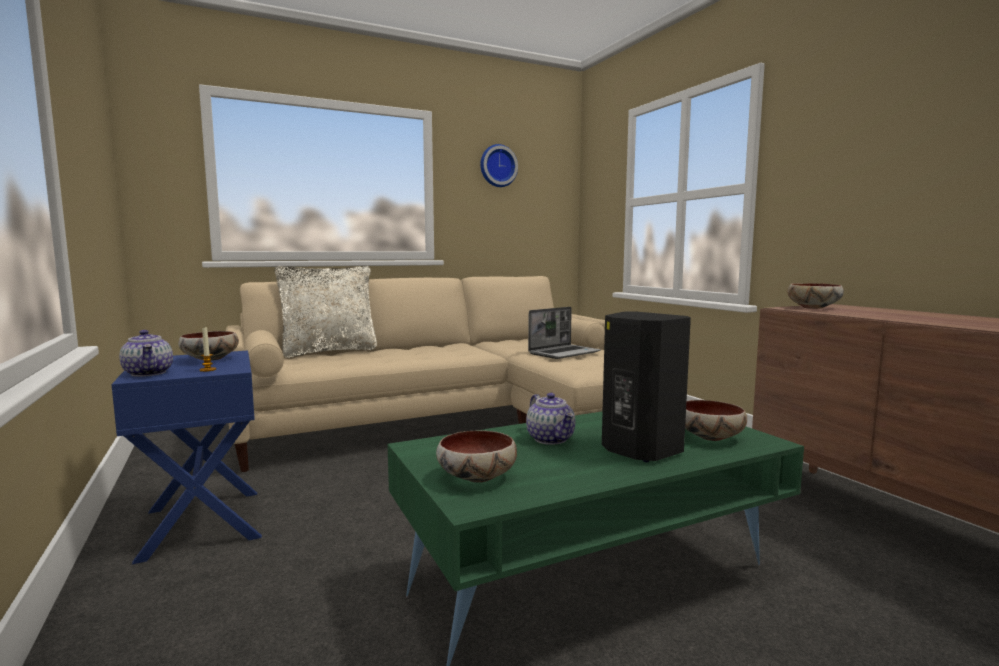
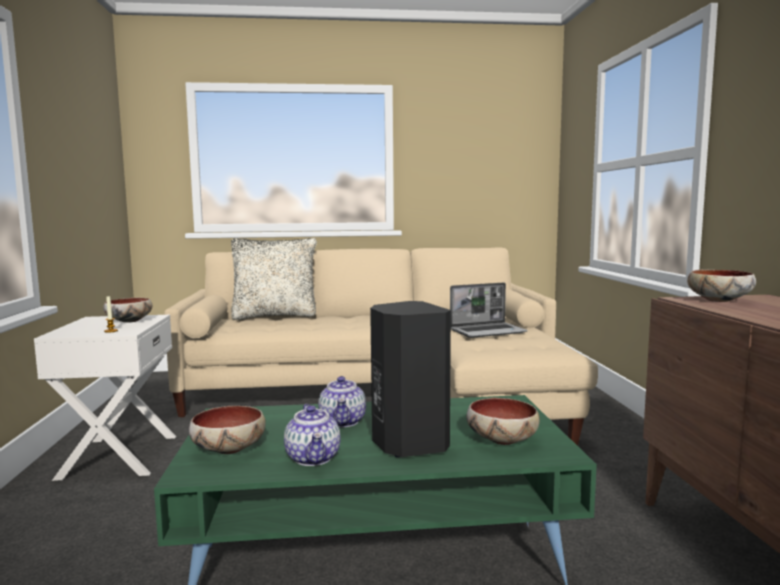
camera: 20 degrees right, 0 degrees up
(149, 373) = (70, 331): teapot -> teapot (314, 458)
(200, 524) = (117, 456): blue nightstand -> white nightstand
(497, 166) = (462, 134): wall clock -> none

